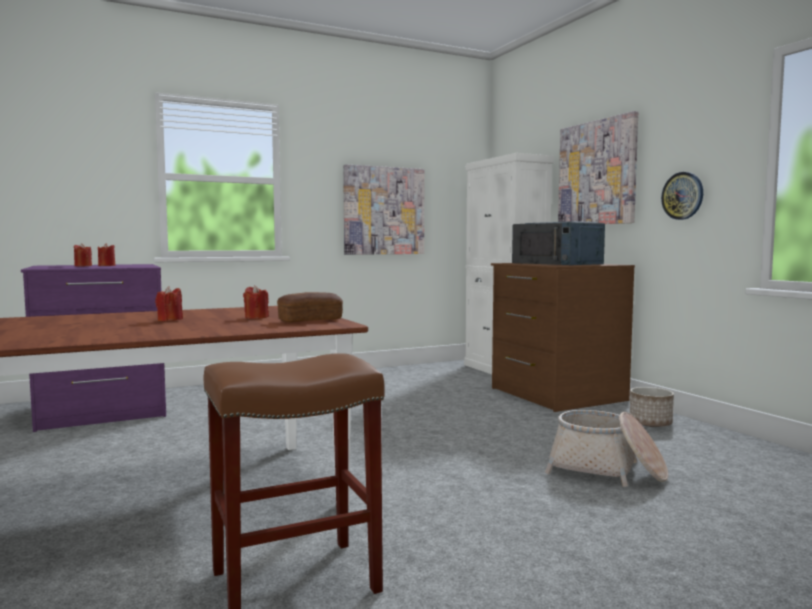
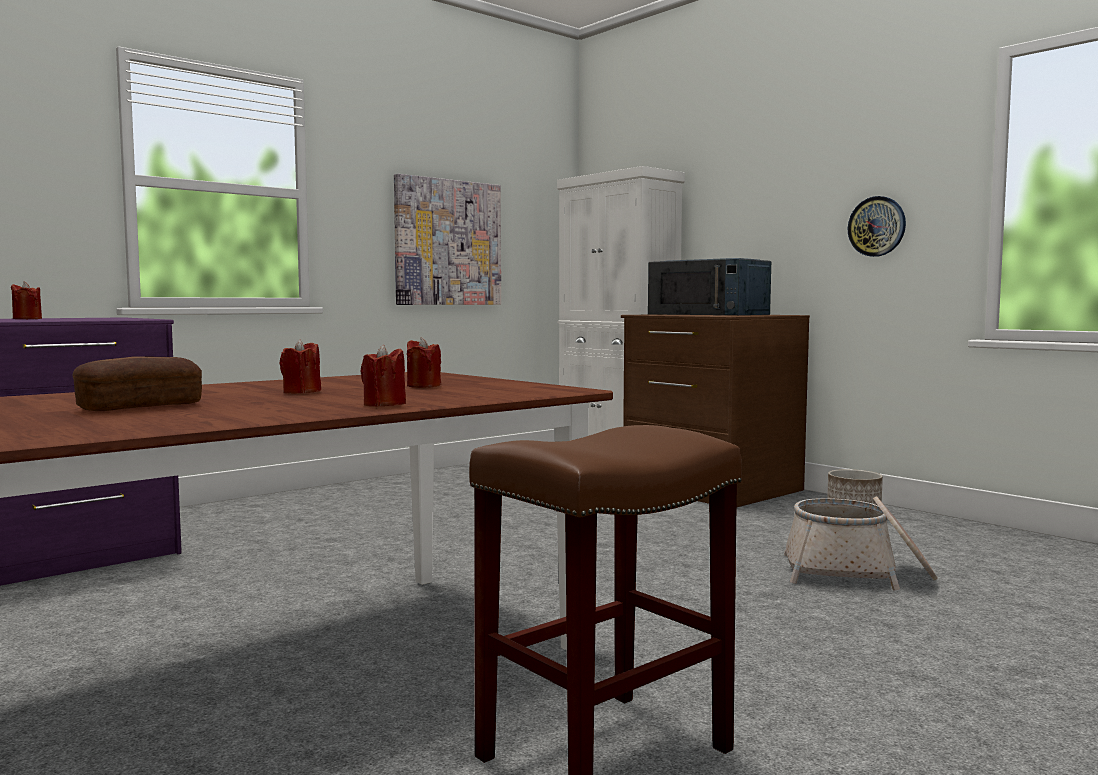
camera: 15 degrees left, 0 degrees up
(107, 266) = (70, 319): red candle -> red candle (384, 405)
(310, 320) = (514, 387): bread -> bread (140, 407)
(597, 173) = (751, 196): picture -> none

